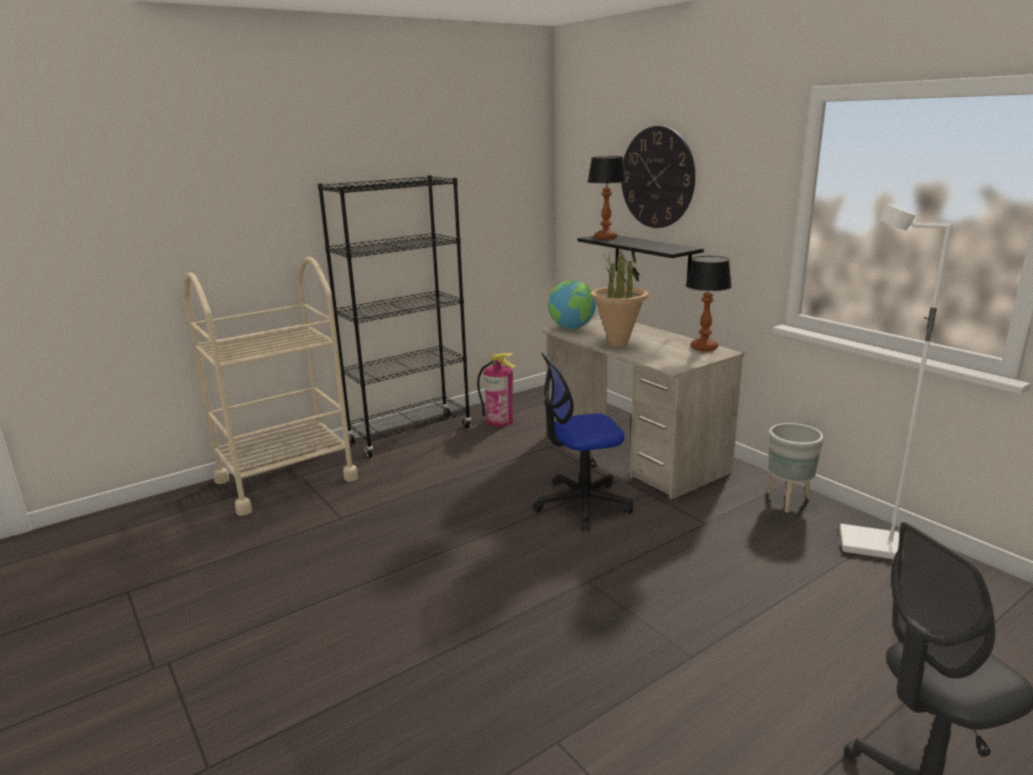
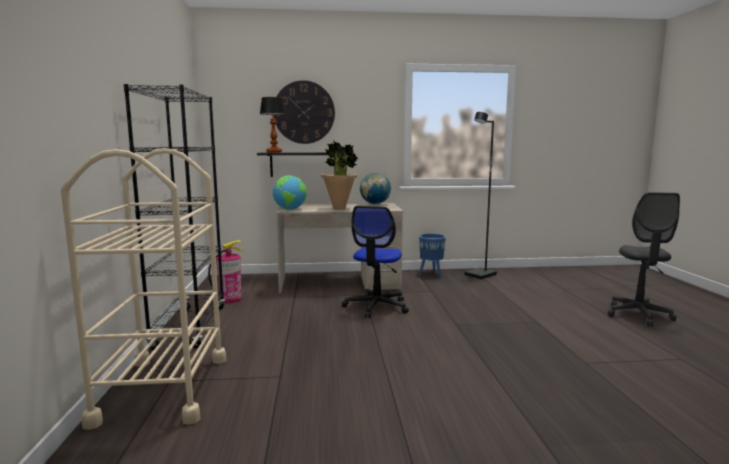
camera: 60 degrees left, 10 degrees down
(703, 348) = (375, 204): table lamp -> globe
(788, 501) = (431, 274): grey planter -> blue planter
(869, 545) = (480, 275): white floor lamp -> black floor lamp

